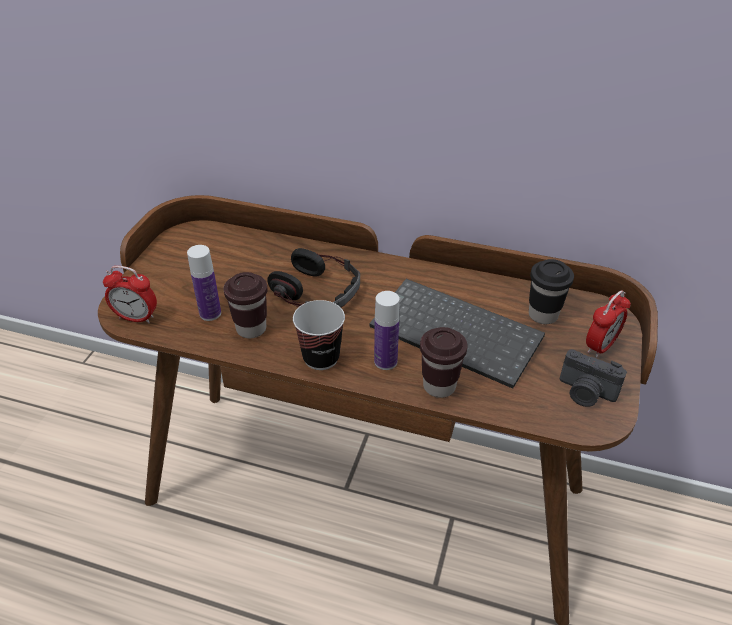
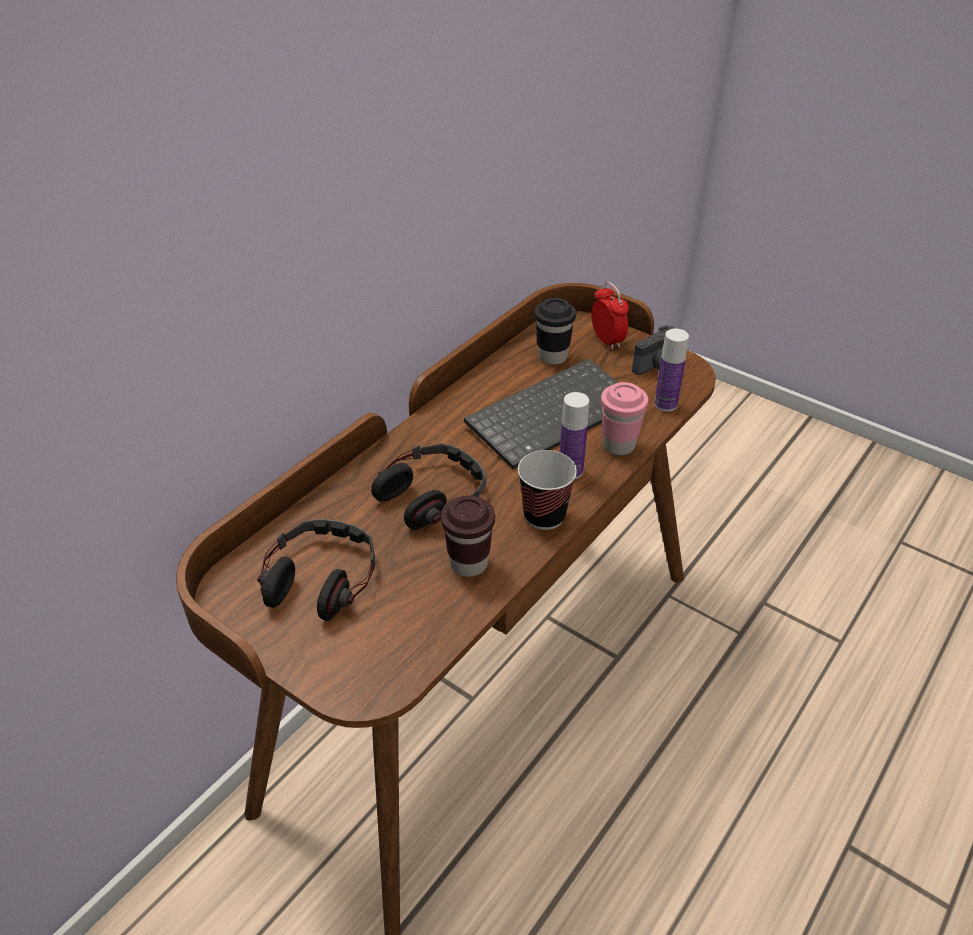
camera: 70 degrees left, 0 degrees up
(136, 318) = (388, 675): alarm clock -> none
(210, 313) = (420, 596): bottle -> bottle (665, 404)
(213, 264) = (320, 578): none -> headphones
(439, 386) = (618, 445): brown cup -> pink cup

